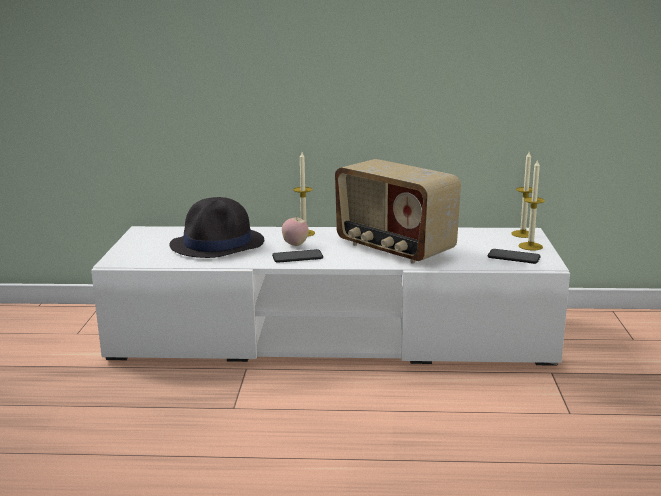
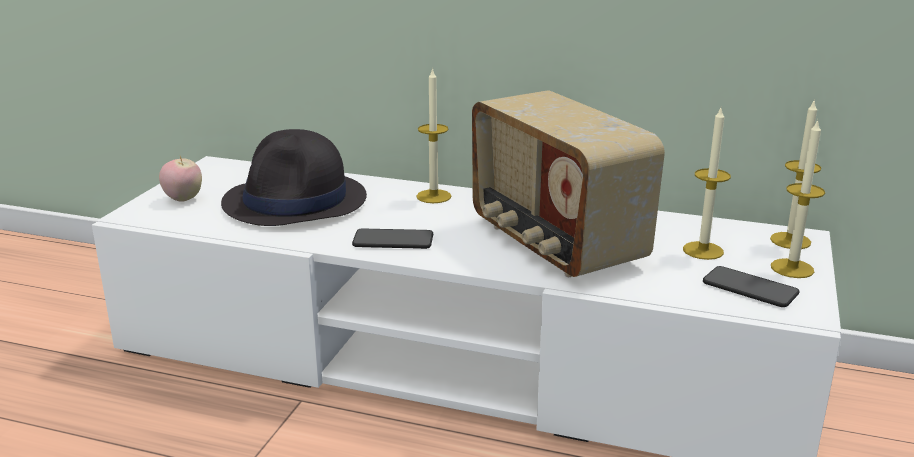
camera: 15 degrees right, 5 degrees up
(295, 244) = (406, 216): apple -> apple (183, 199)
(479, 243) = (703, 250): none -> candle

